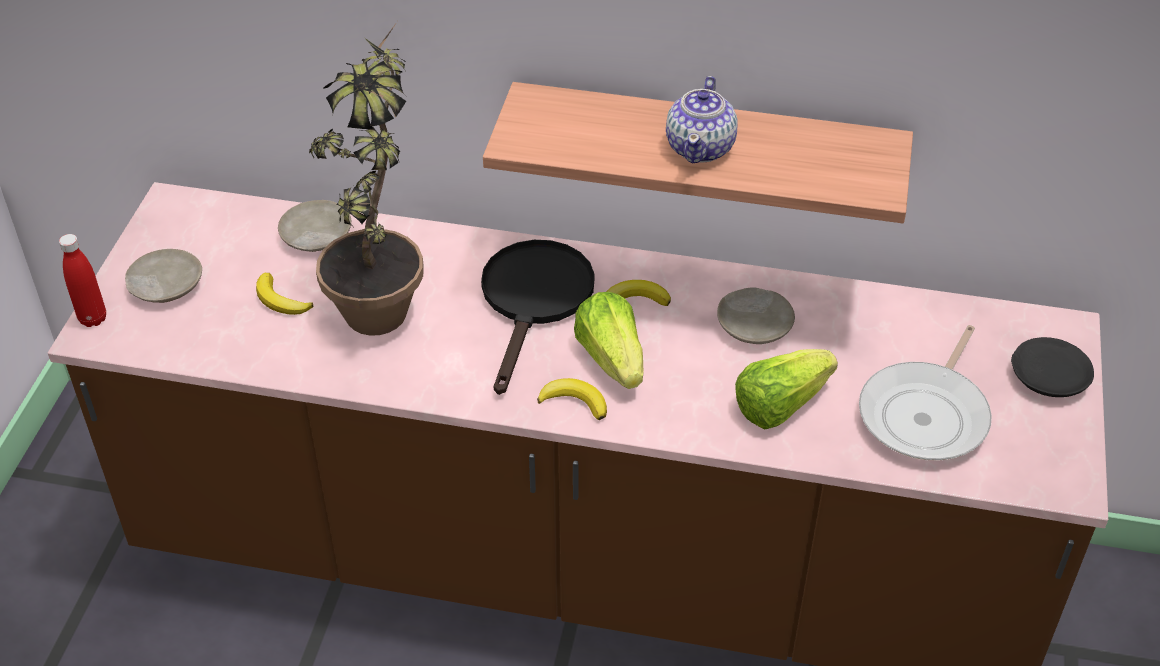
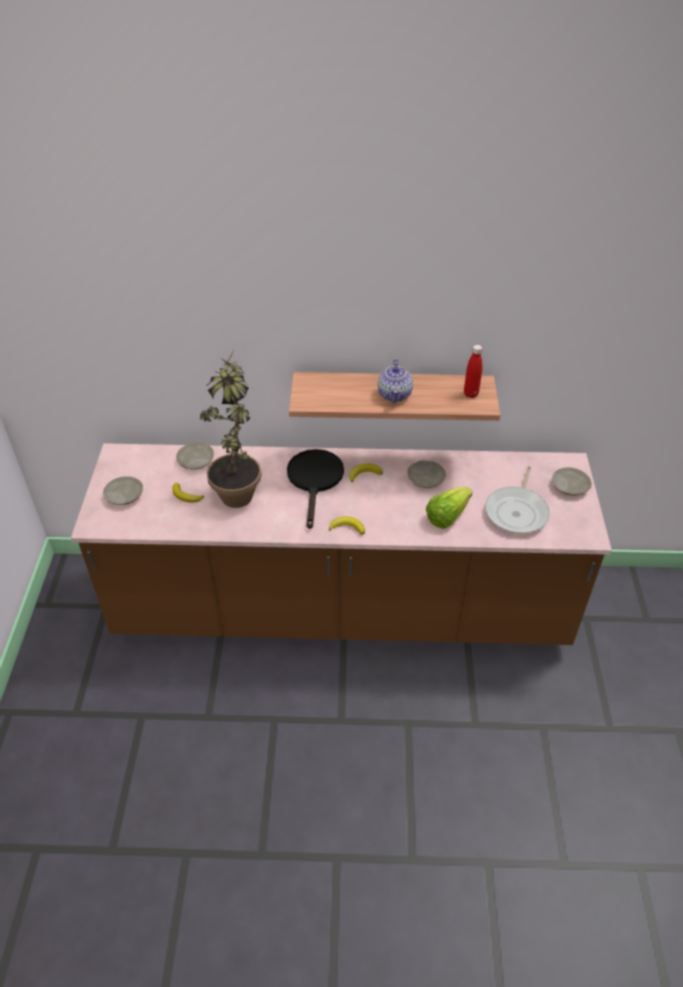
camera: 10 degrees left, 0 degrees up
(93, 319) = (90, 517): red bottle -> red bottle (471, 394)
(612, 359) = (360, 504): lettuce -> none
(1048, 377) = (569, 486): black plate -> beige plate

